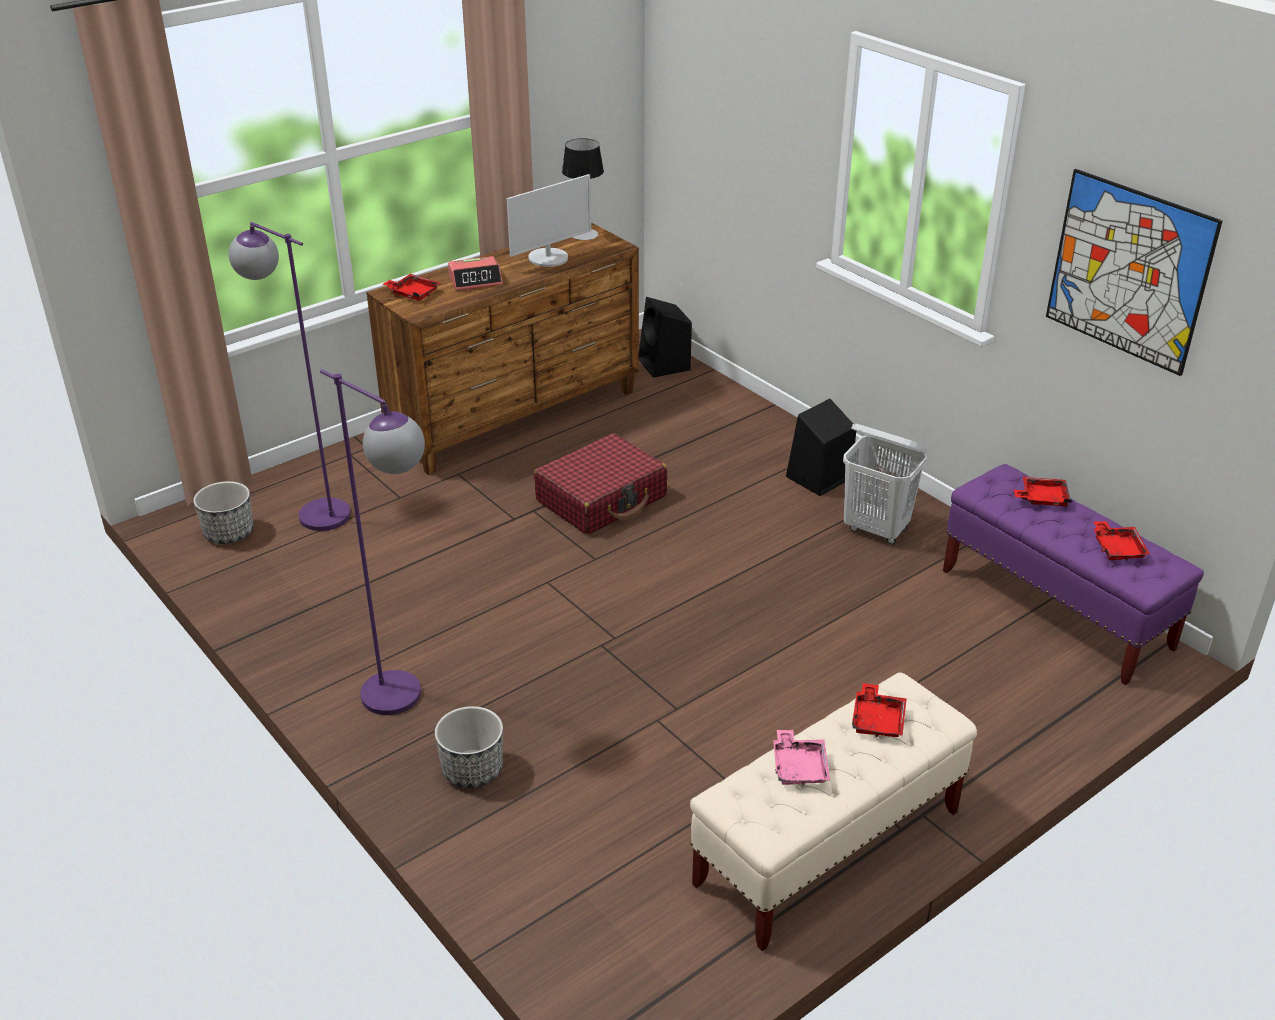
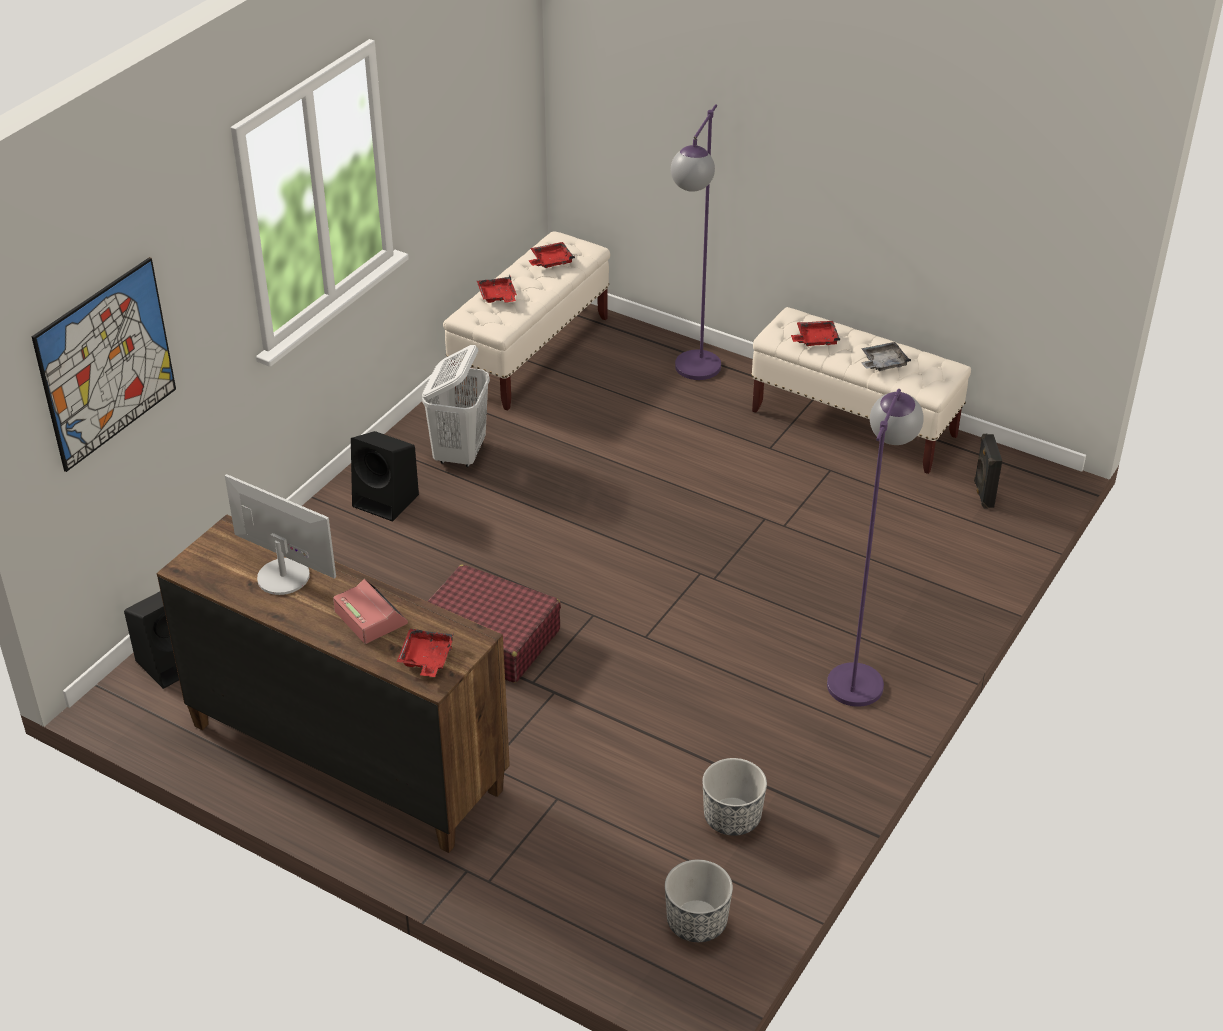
camera: 110 degrees left, 5 degrees up
(312, 509) = (616, 866): purple floor lamp -> purple floor lamp (693, 376)
(472, 770) = (903, 608): planter -> planter (732, 817)
(584, 234) = (202, 566): table lamp -> none
(626, 927) = (983, 494): none -> black speaker
(799, 767) = (883, 363): pink tray -> grey tray
(1055, 610) = (531, 353): purple bench -> beige bench
(1128, 271) = (462, 100): picture -> picture (106, 363)

